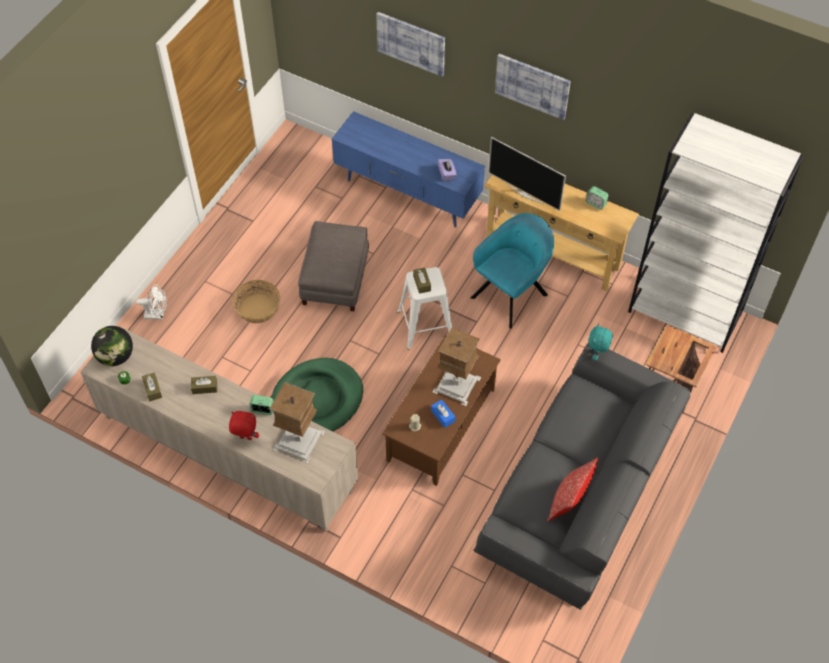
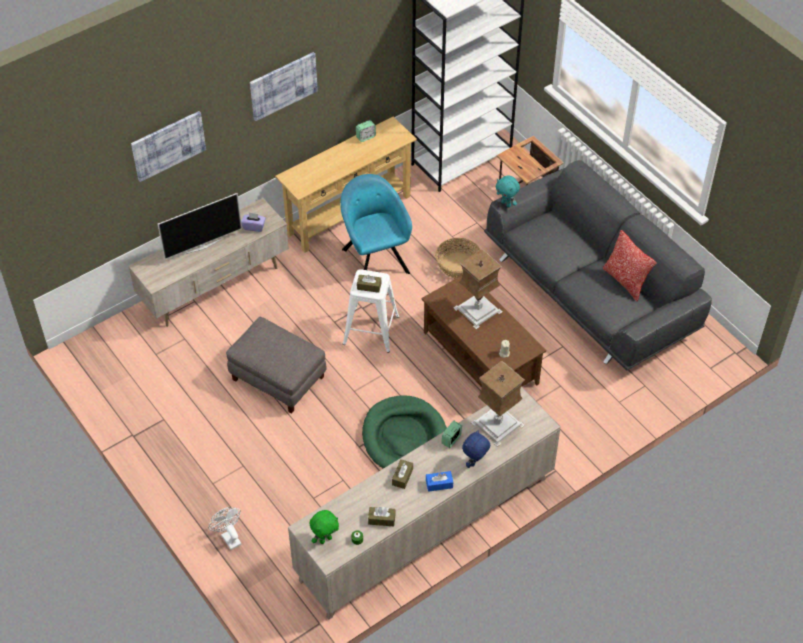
camera: 65 degrees left, 5 degrees down
(116, 356) = (325, 539): globe -> green plush toy
(157, 314) = (229, 537): white fan -> white fan turned 60 degrees counterclockwise
(245, 438) = (475, 462): red plush toy -> blue plush toy
(258, 309) = (274, 450): basket -> basket (458, 265)
(407, 194) = (215, 288): blue tv stand -> beige tv stand
(443, 416) = (504, 330): blue tissue box -> blue tissue box (439, 484)
(525, 193) = (325, 176): television -> television (202, 246)

